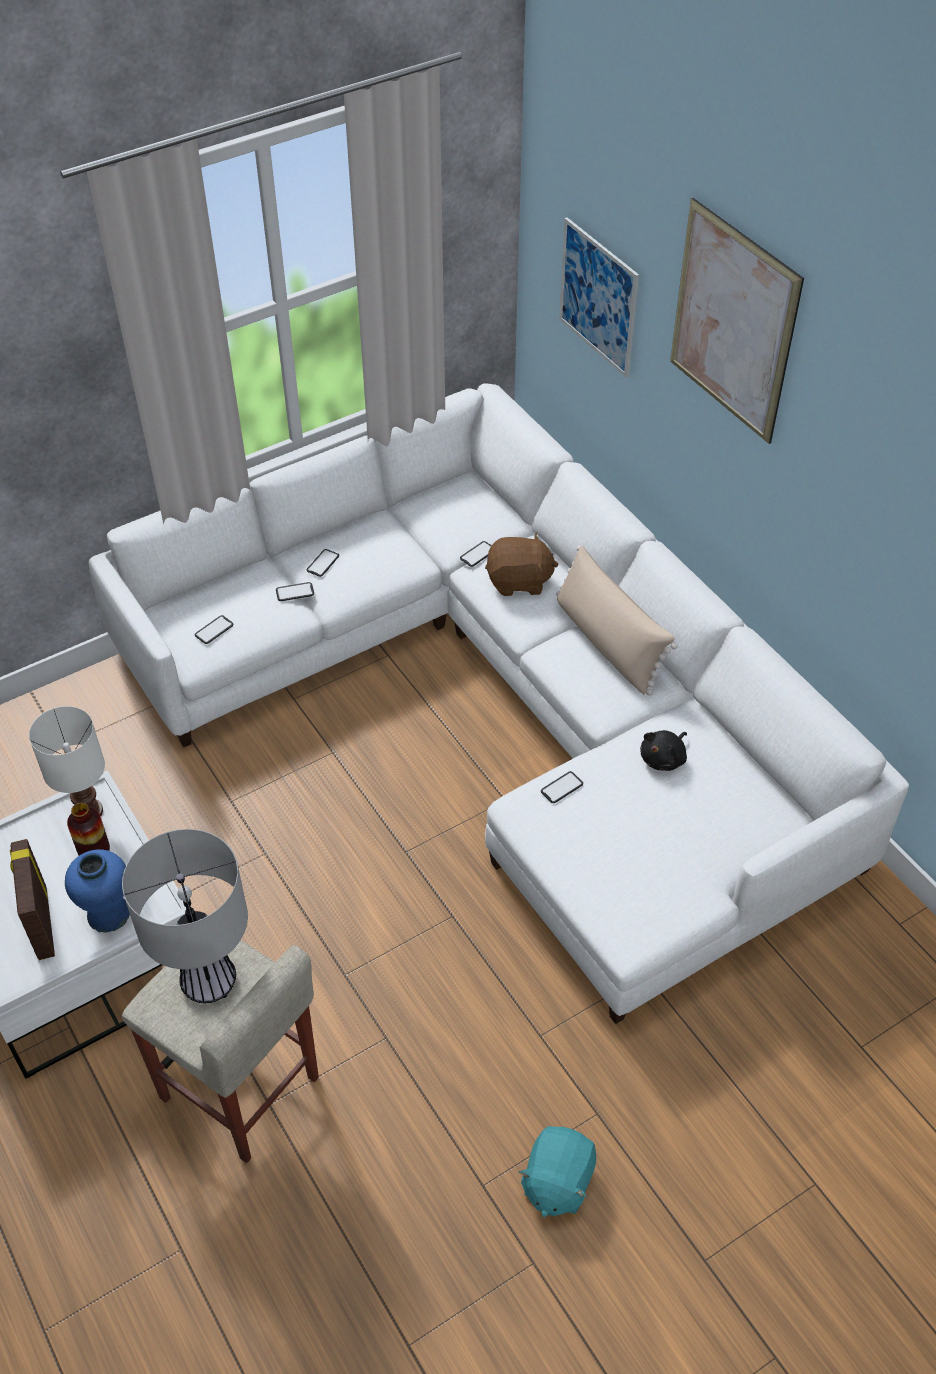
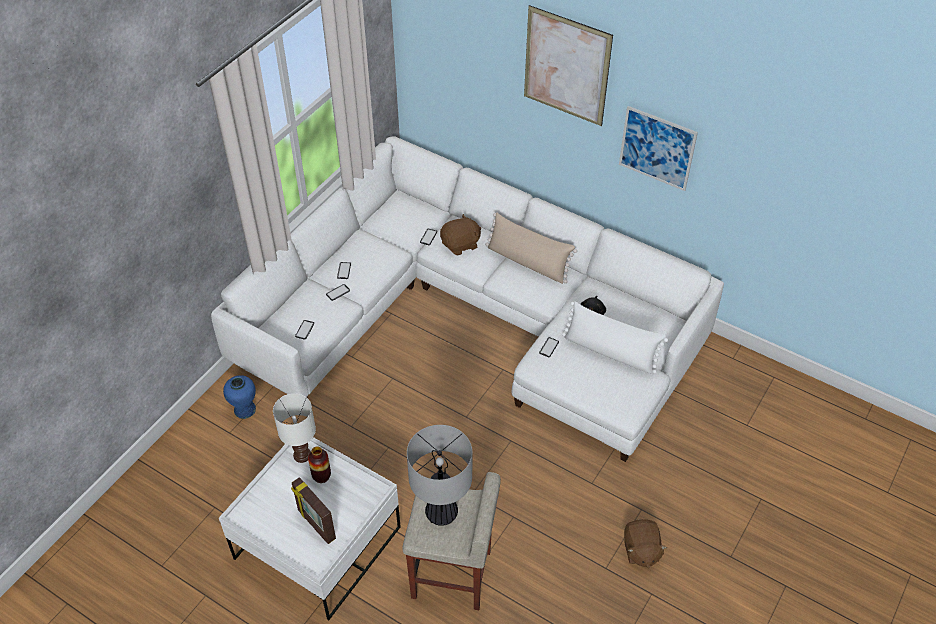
camera: 25 degrees left, 0 degrees up
(108, 914) = (351, 505): blue vase -> blue vase (244, 410)
(557, 1182) = (640, 550): turquoise plush toy -> brown plush toy
(598, 297) = (463, 70): picture -> picture (657, 148)
(657, 831) = (610, 351): none -> white pillow

